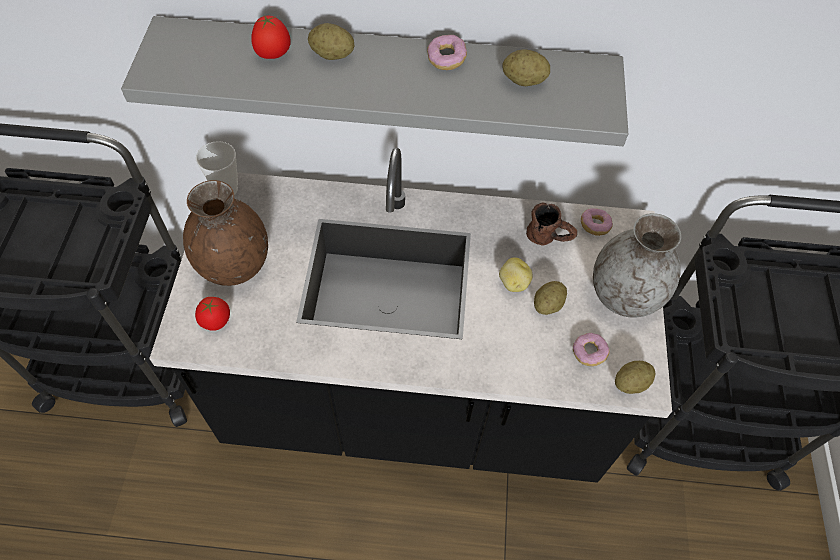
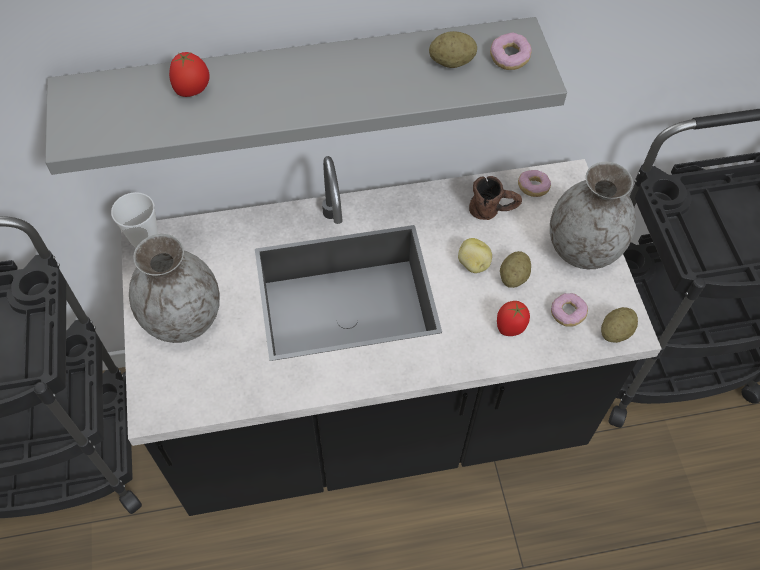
camera: 15 degrees left, 0 degrees up
(216, 322) = (186, 382): tomato -> tomato (510, 327)
(235, 265) = (184, 319): brown vase -> grey vase
(332, 55) = (253, 78): potato -> none
(446, 59) = (369, 57): donut -> donut (509, 58)

